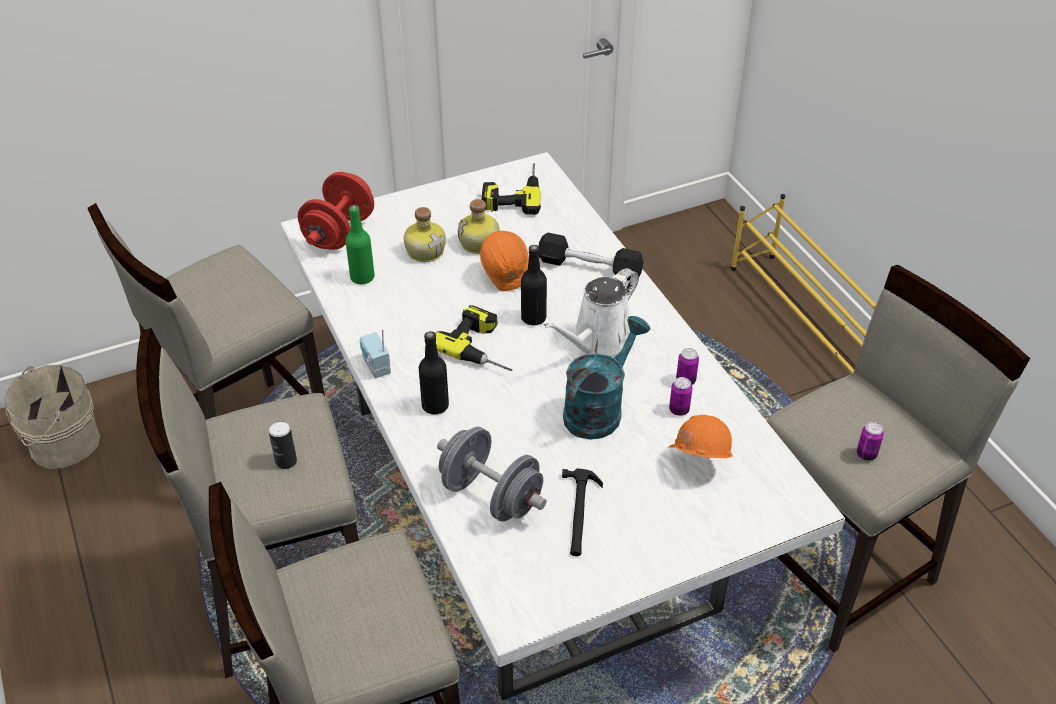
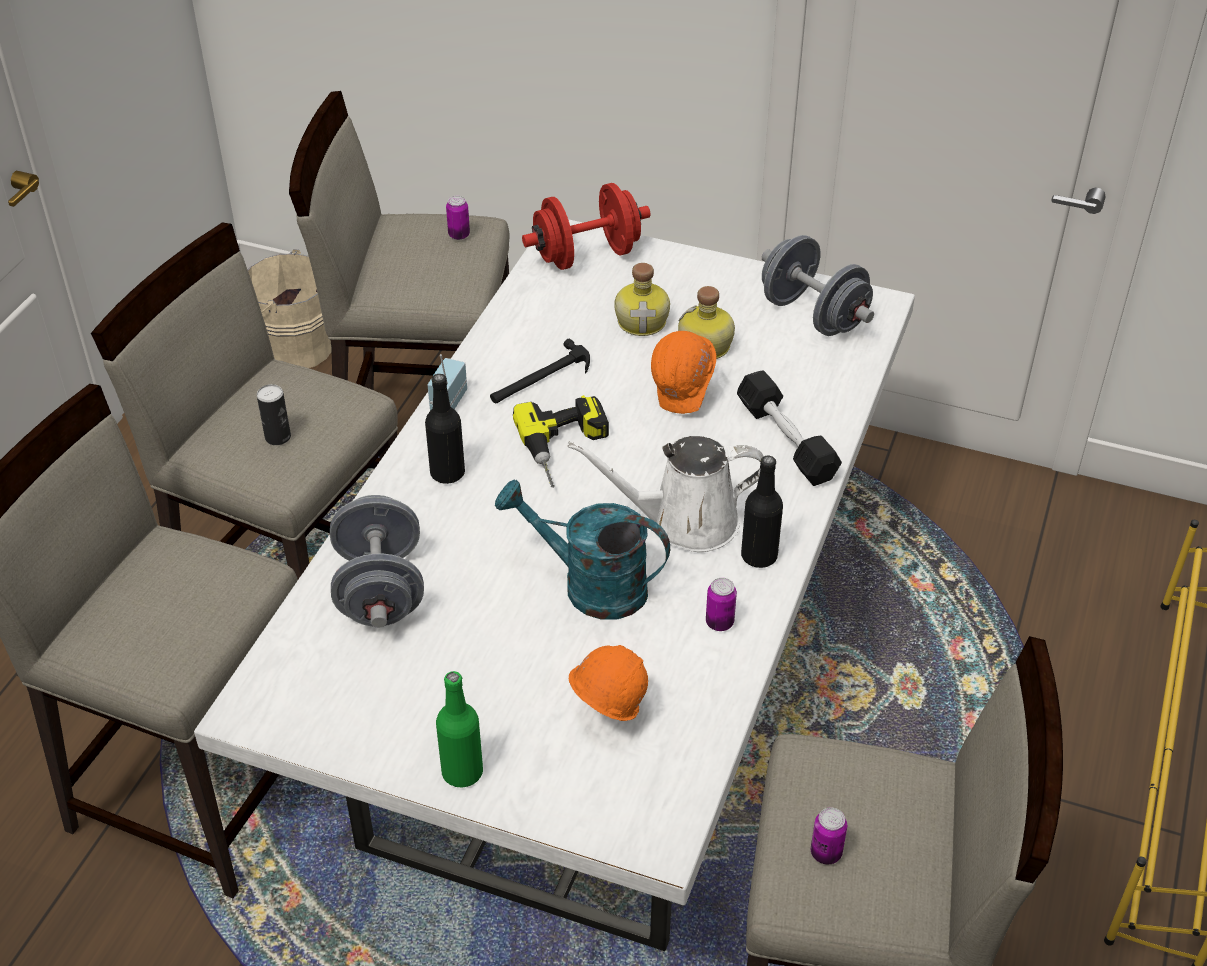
camera: 45 degrees right, 0 degrees up
(362, 277) = (549, 311): green bottle -> green bottle (462, 772)
(512, 192) = (813, 315): power drill -> grey dumbbell
(533, 318) = (654, 454): black bottle -> black bottle (759, 556)
(579, 514) = (431, 668): hammer -> hammer (540, 378)
(598, 409) = (590, 586): turquoise watering can -> turquoise watering can turned 150 degrees counterclockwise
(679, 410) = (669, 646): can -> can (459, 235)

